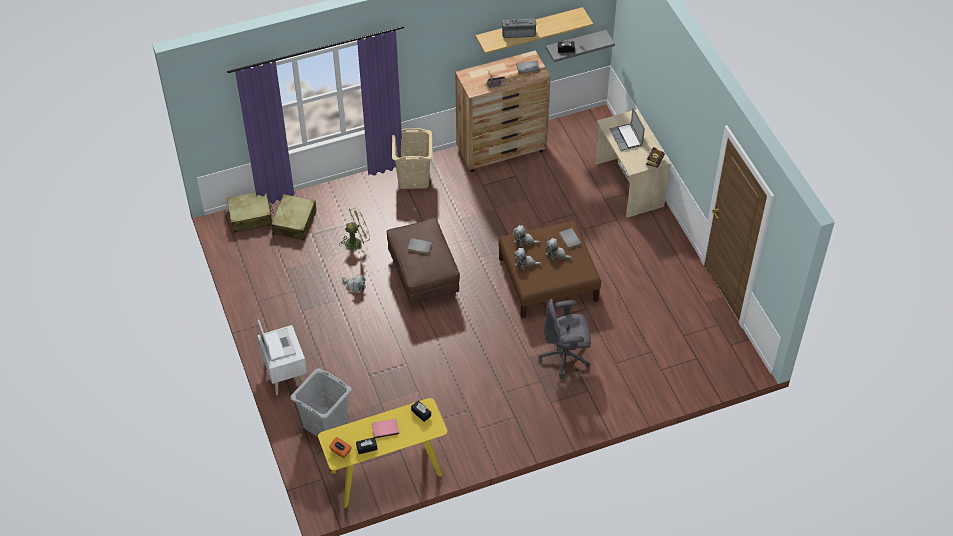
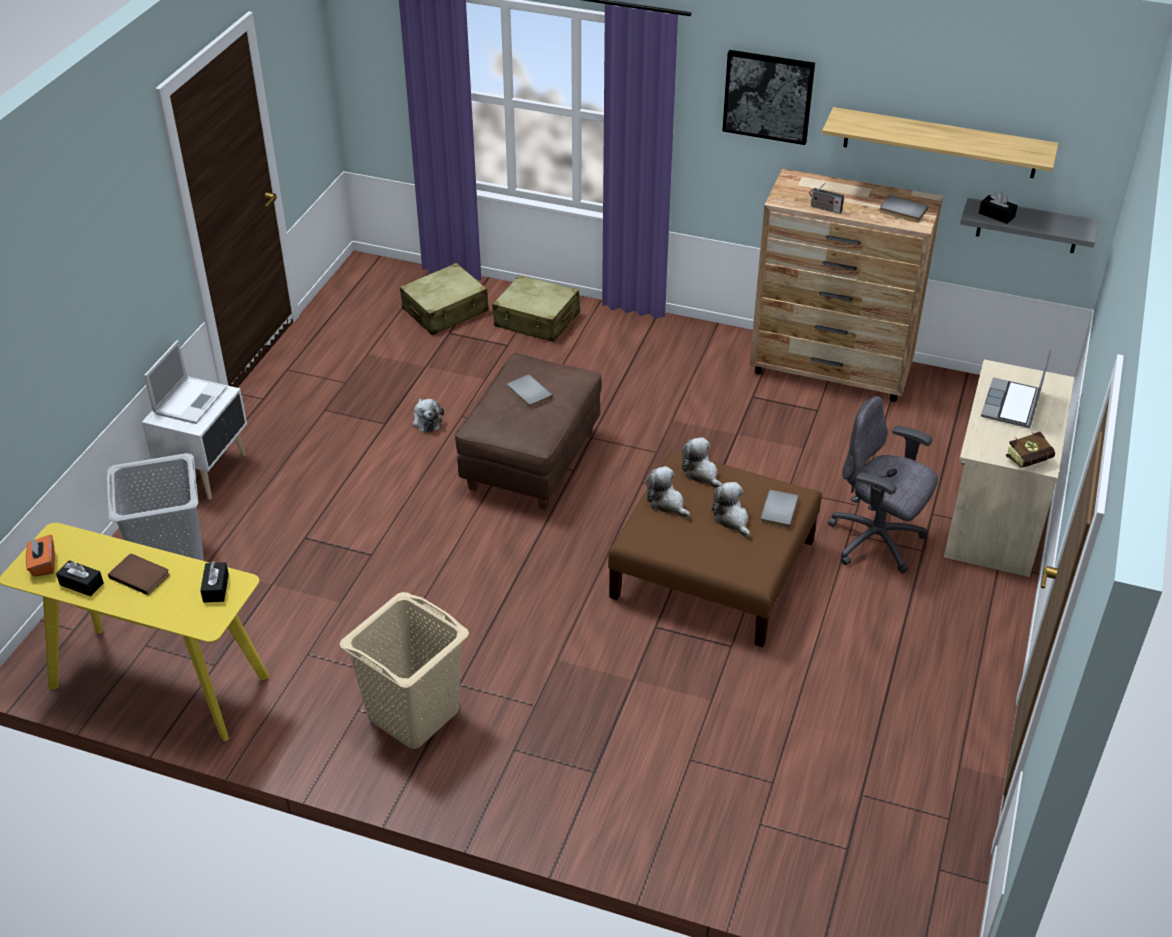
camera: 40 degrees right, 10 degrees down
(251, 217) = (401, 278): beige suitcase -> beige suitcase (537, 320)
(357, 242) = (494, 372): green fan -> none
(385, 428) = (141, 575): pink book -> brown book
(414, 178) = (663, 340): beige laundry basket -> beige laundry basket (414, 714)
(442, 43) = (768, 96): none -> picture
(518, 33) = (906, 130): radio -> none
(565, 357) = (615, 696): grey office chair -> grey office chair (877, 541)

